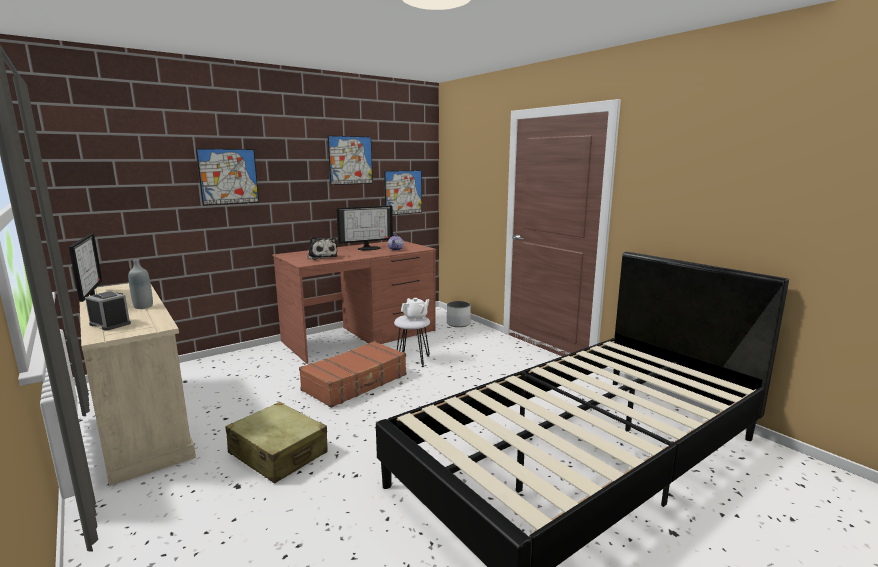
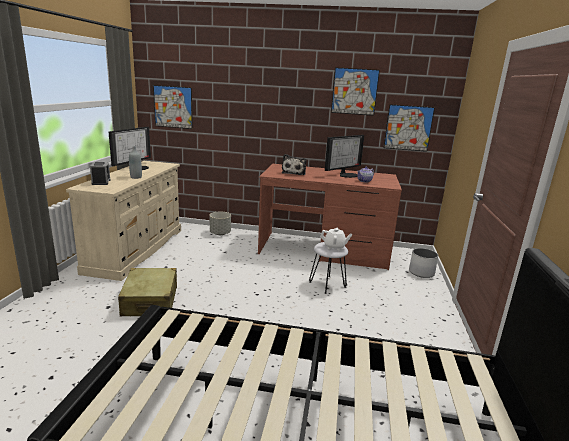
camera: 45 degrees right, 5 degrees up
(224, 362) = (220, 233): none -> grey planter
(228, 176) = (248, 97): picture -> picture (173, 107)
(356, 383) = (261, 281): brown suitcase -> none
(368, 248) = (347, 175): monitor -> monitor turned 60 degrees counterclockwise

